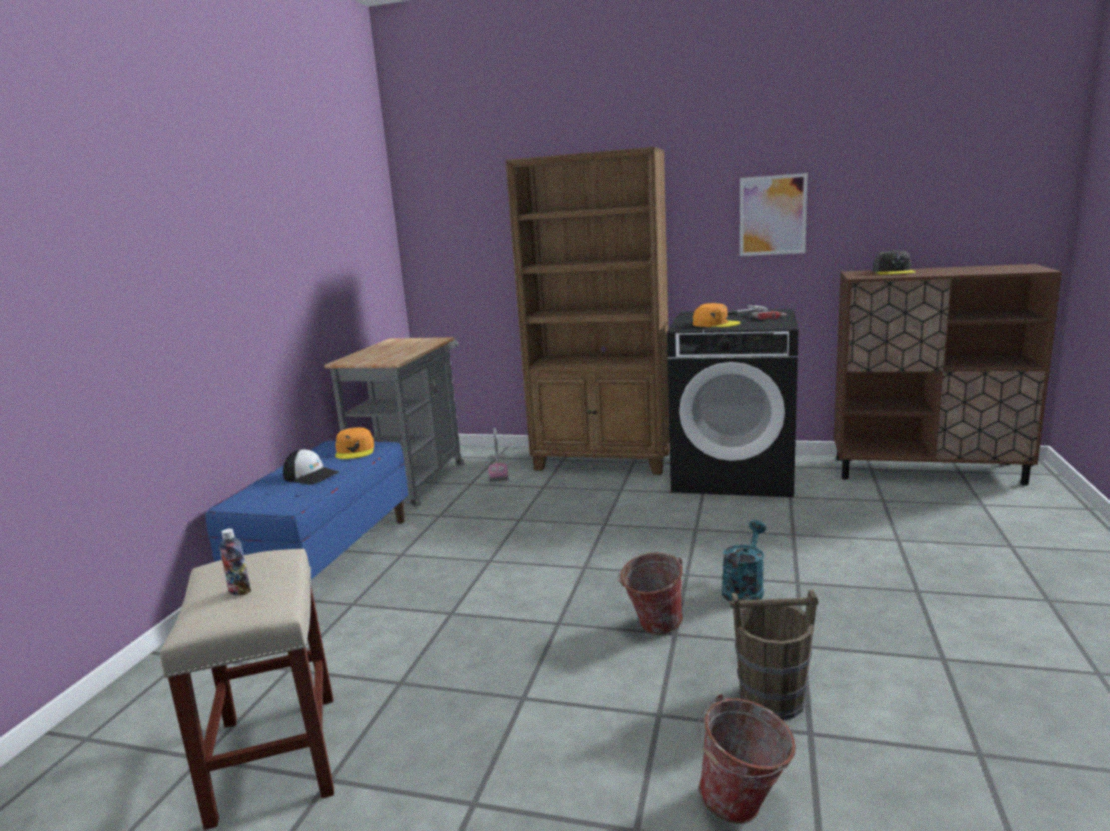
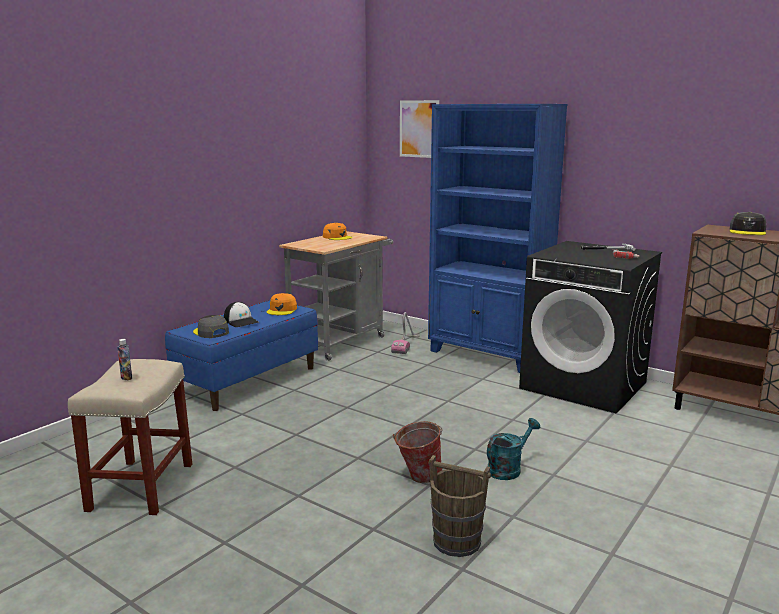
camera: 20 degrees right, 0 degrees up
(279, 498) = (210, 332): none -> grey cap
(603, 462) = (488, 355): brown bookcase -> blue bookcase
(715, 324) = (573, 255): orange cap -> orange cap (337, 237)
(745, 809) = (377, 595): bucket -> none
(772, 215) = (653, 168): picture -> picture (419, 129)

